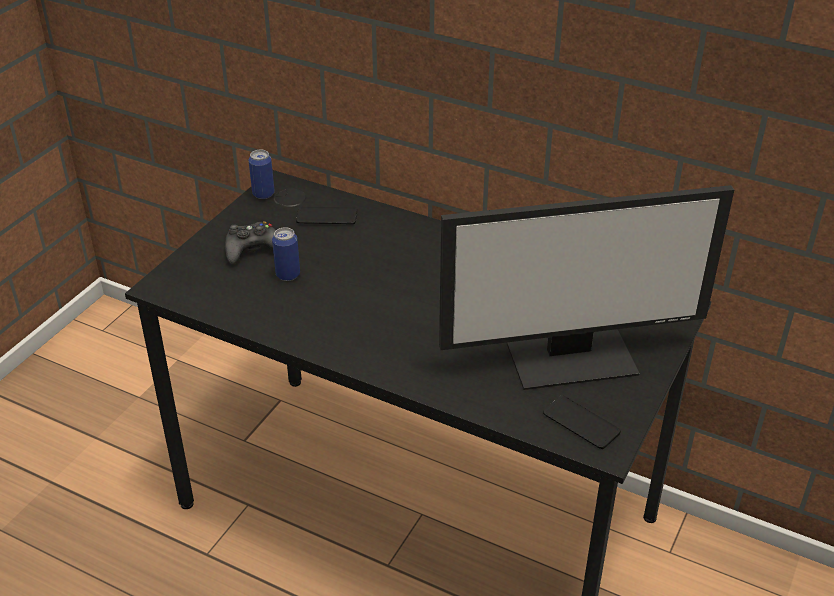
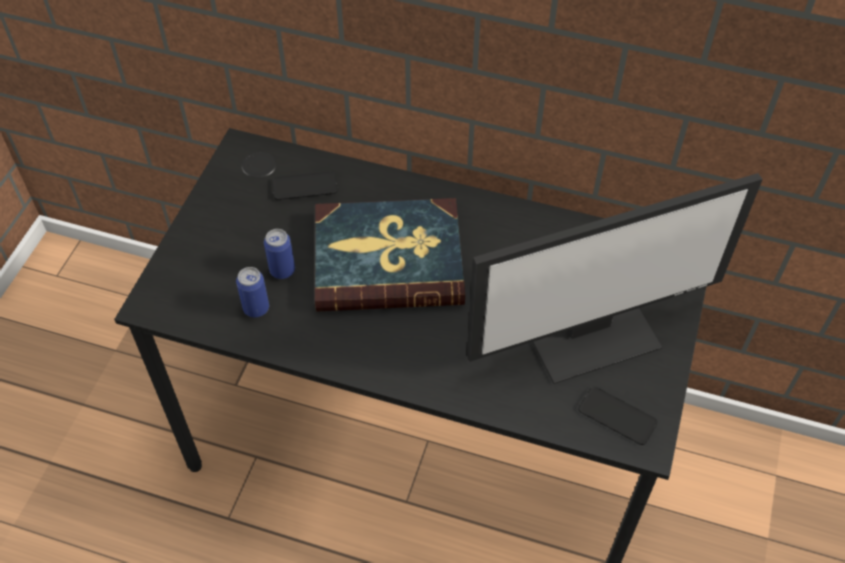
camera: 10 degrees left, 15 degrees up
(253, 250) = (237, 242): black game controller -> none
(263, 194) = (229, 164): can -> can (256, 308)
(389, 277) = (388, 259): none -> book

